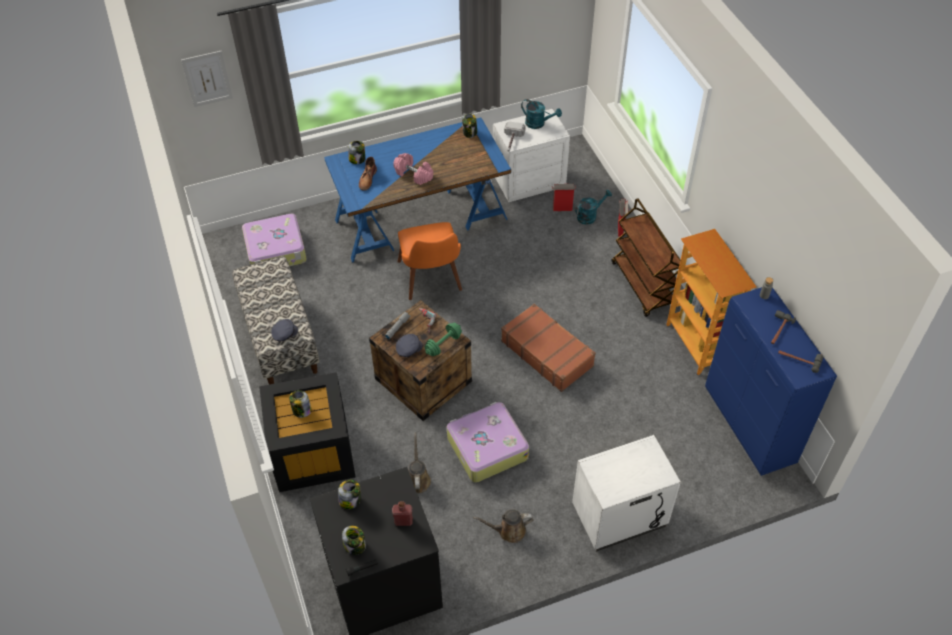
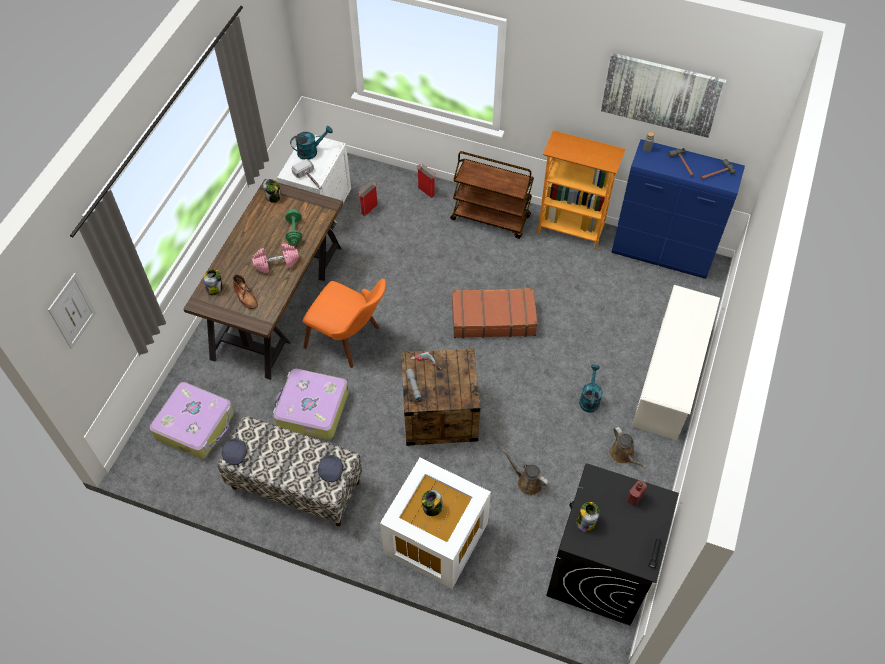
camera: 50 degrees left, 5 degrees up
(311, 451) = (434, 538): black storage box -> white storage box
(355, 545) = (630, 545): jar -> none
(408, 348) = (442, 393): grey cap -> grey cap (235, 453)
(421, 218) = (277, 301): blue desk -> brown desk
(443, 344) = (460, 368): green dumbbell -> green dumbbell (294, 231)
(486, 447) = (540, 417): suitcase -> suitcase (311, 409)
(509, 531) = (623, 455): brown watering can -> brown watering can turned 60 degrees counterclockwise
(589, 216) = (394, 199): turquoise watering can -> turquoise watering can (589, 399)
(620, 517) = (669, 380): white nightstand -> white shoe rack
(794, 244) = (661, 94): none -> picture

